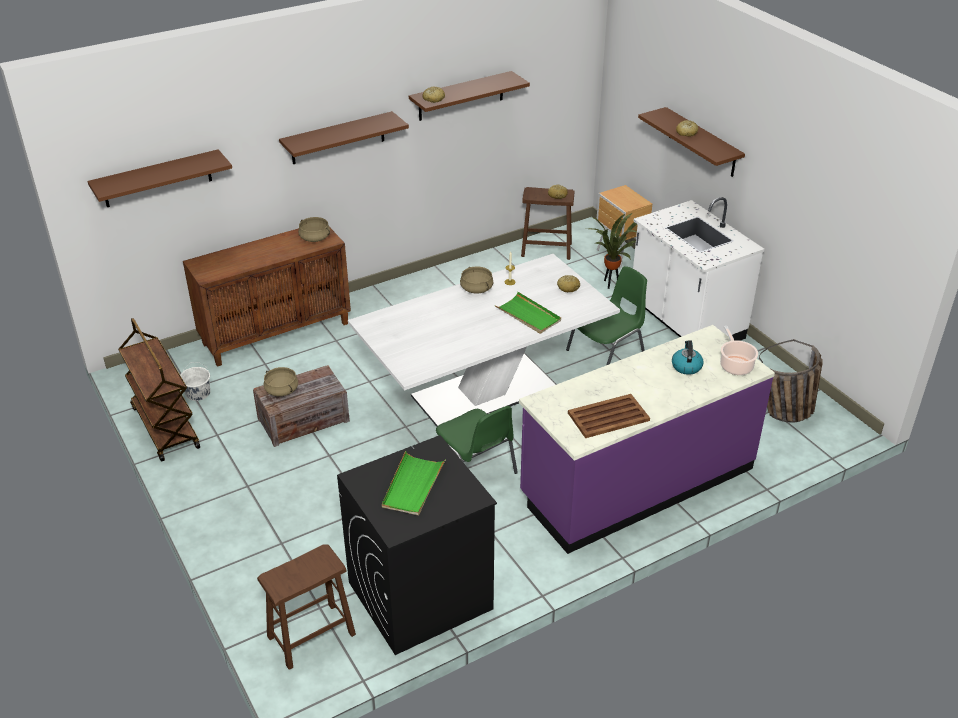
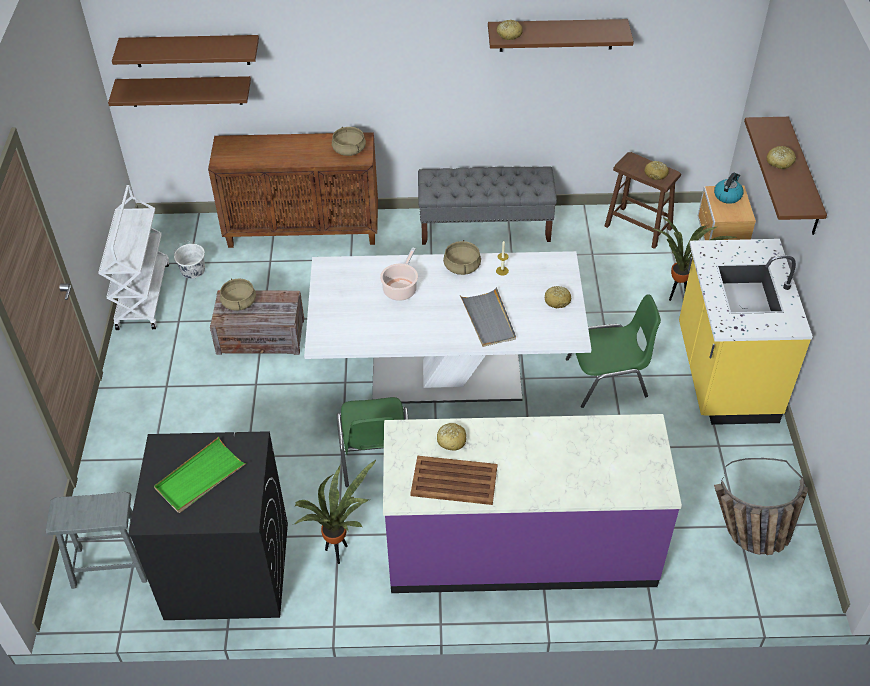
camera: 30 degrees right, 10 degrees up
(164, 427) = (142, 295): brown cart -> white cart
(311, 635) = (111, 564): brown stool -> grey stool
(338, 138) = (397, 51): brown shelf -> brown shelf (185, 91)
(429, 284) = (485, 227): none -> grey bench
(502, 544) = (338, 552): none -> potted plant
(528, 315) = (488, 319): green tray -> grey tray
(582, 393) = (451, 440): none -> bread
(685, 322) = (724, 375): white counter -> yellow counter
(686, 366) = (587, 455): kettle -> kettle (727, 196)
(735, 365) = (644, 477): cooking pot -> cooking pot (400, 288)

